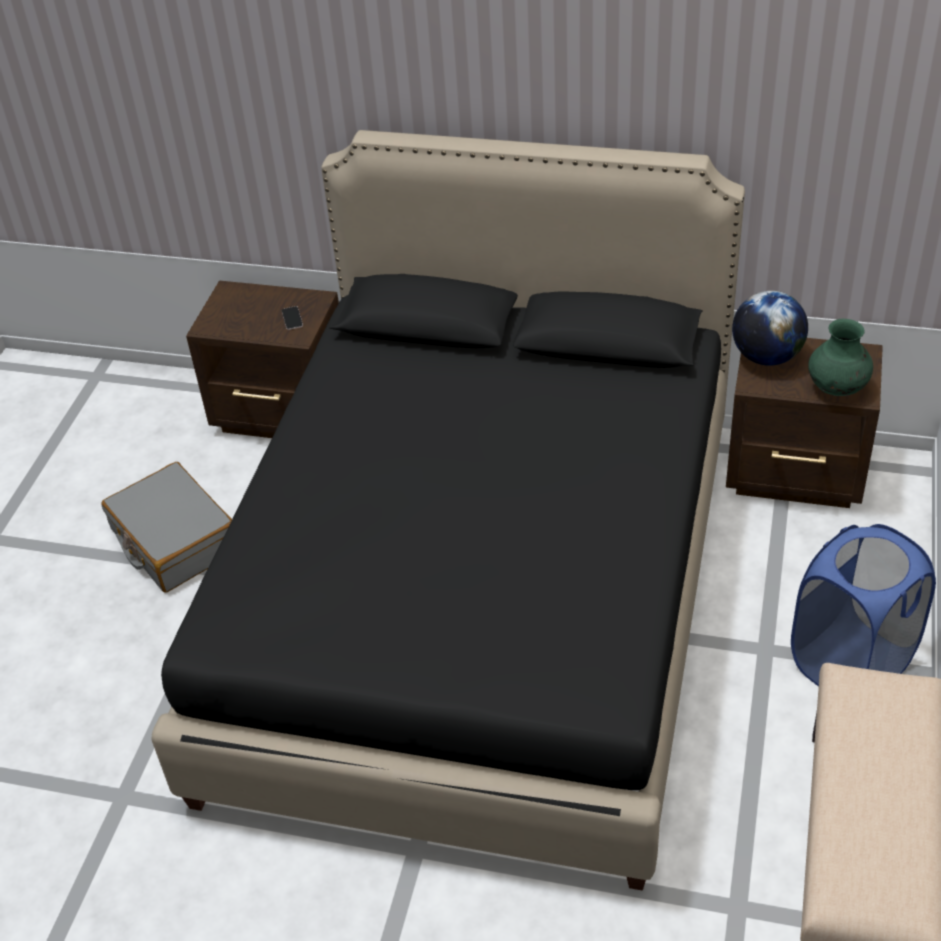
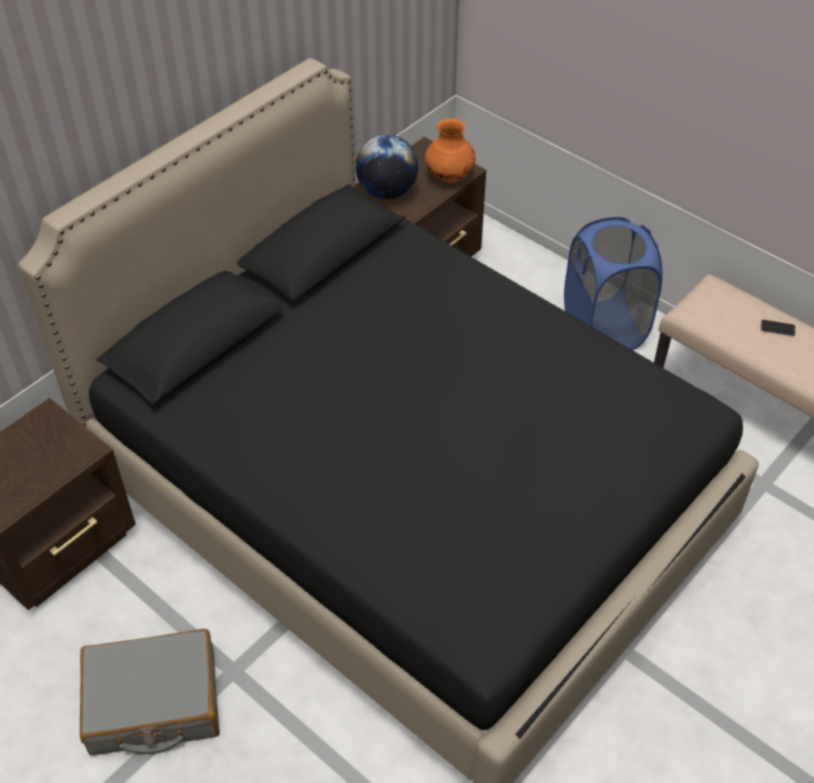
camera: 65 degrees left, 5 degrees up
(292, 318) = (55, 444): phone -> phone (777, 328)
(837, 389) = (449, 177): green vase -> orange vase

